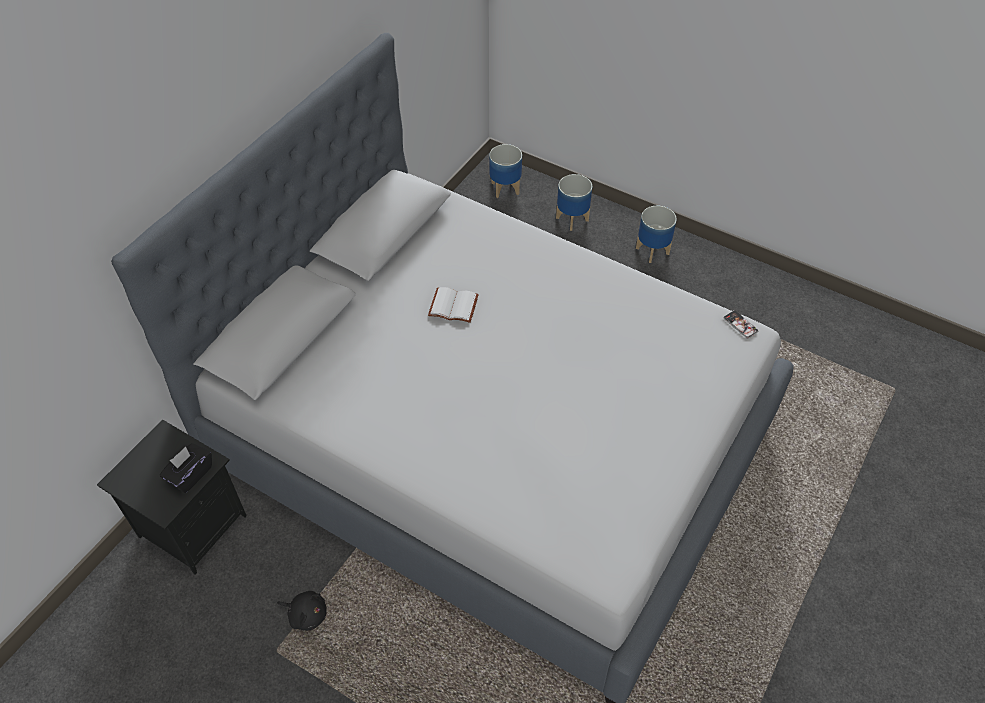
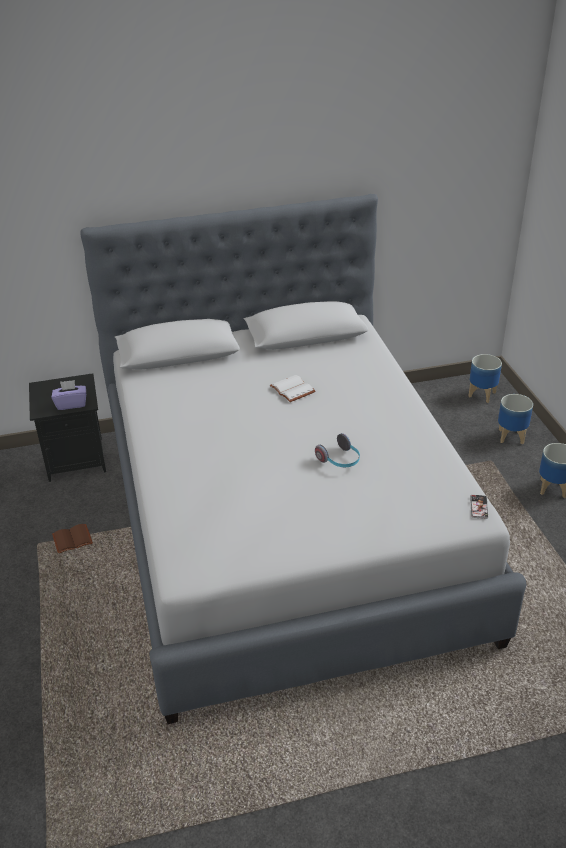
camera: 45 degrees right, 15 degrees down
(190, 475) = (71, 404): black tissue box -> purple tissue box
(306, 614) = (73, 539): black plush toy -> brown book
(589, 356) = (340, 460): none -> headphones

